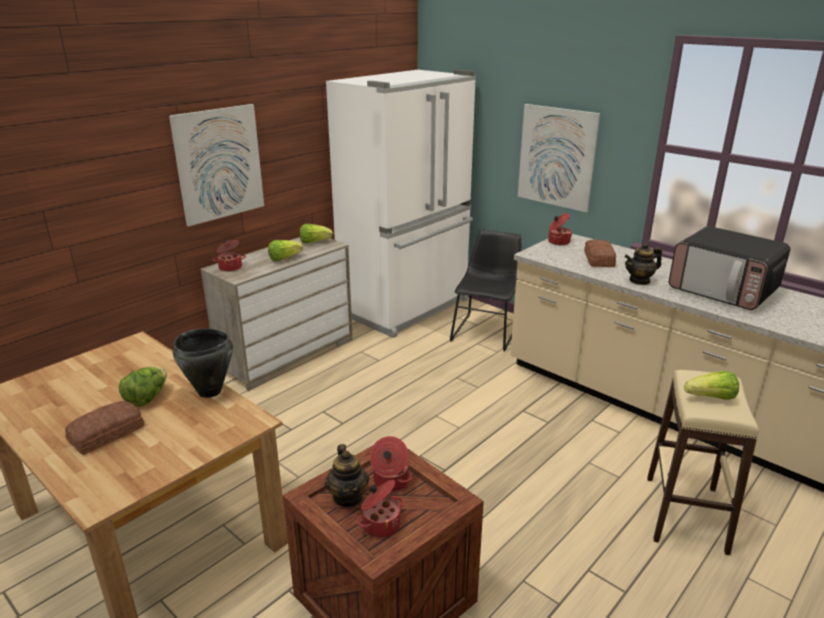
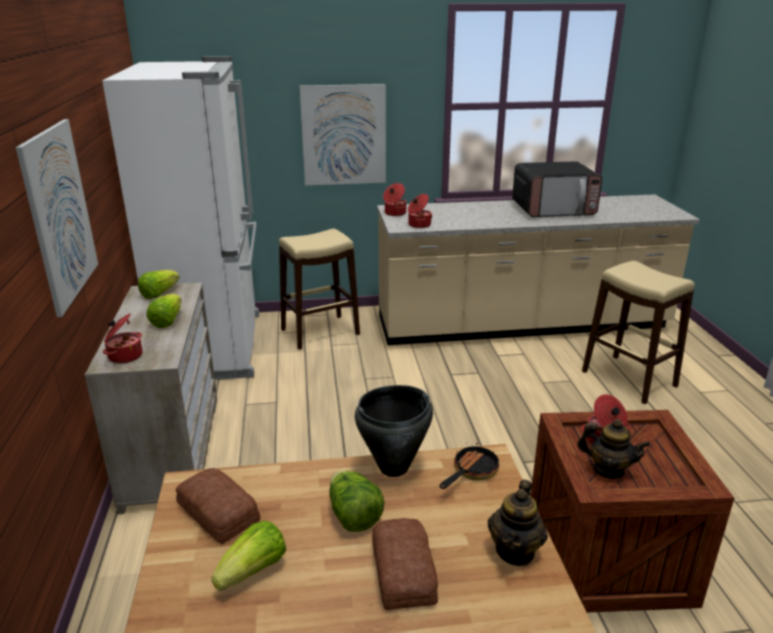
camera: 50 degrees left, 0 degrees up
(231, 420) = (471, 472): none -> frying pan
(380, 524) = (658, 468): cooking pot -> cooking pot (418, 225)
(486, 331) = (320, 332): black chair -> beige stool
(598, 259) = (448, 216): bread -> bread (217, 514)
(639, 281) = (504, 220): teapot -> teapot (515, 551)
(711, 398) = (651, 277): lettuce -> lettuce (254, 571)

